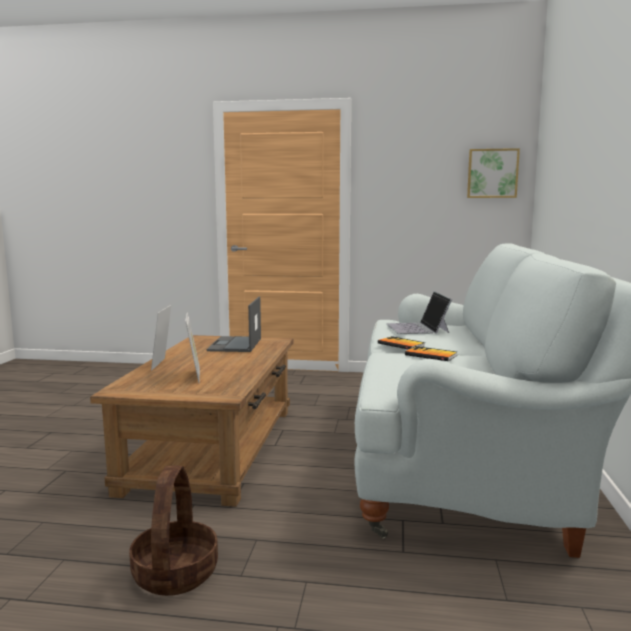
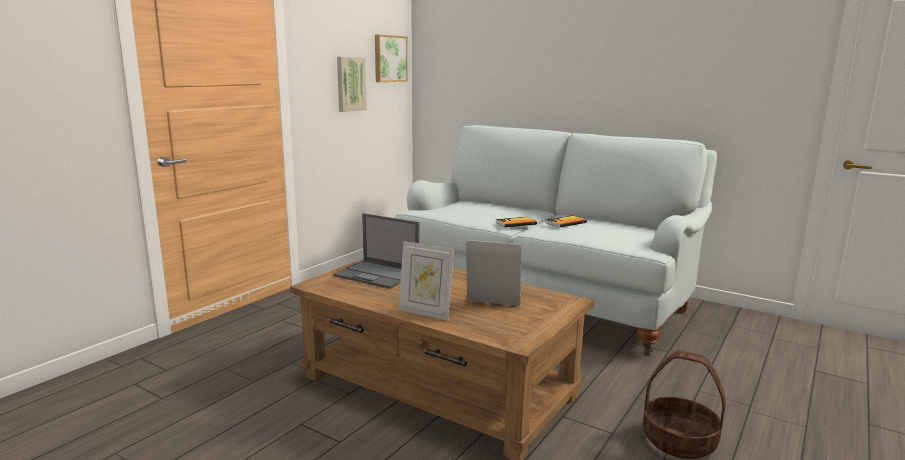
camera: 65 degrees left, 5 degrees up
(417, 328) = (472, 209): laptop -> none
(428, 199) = (350, 84): none -> picture

